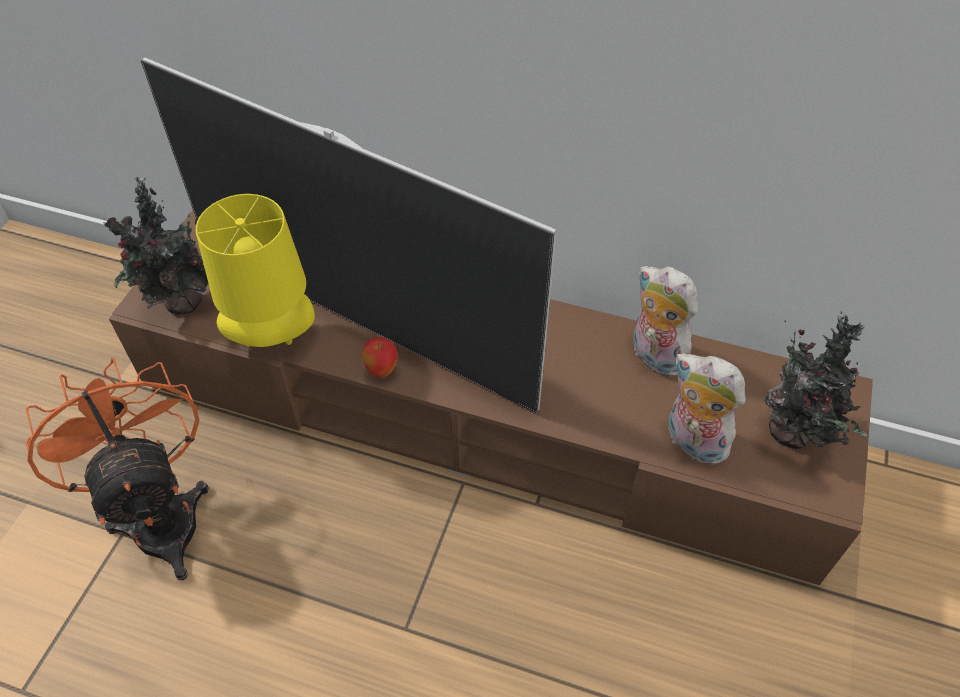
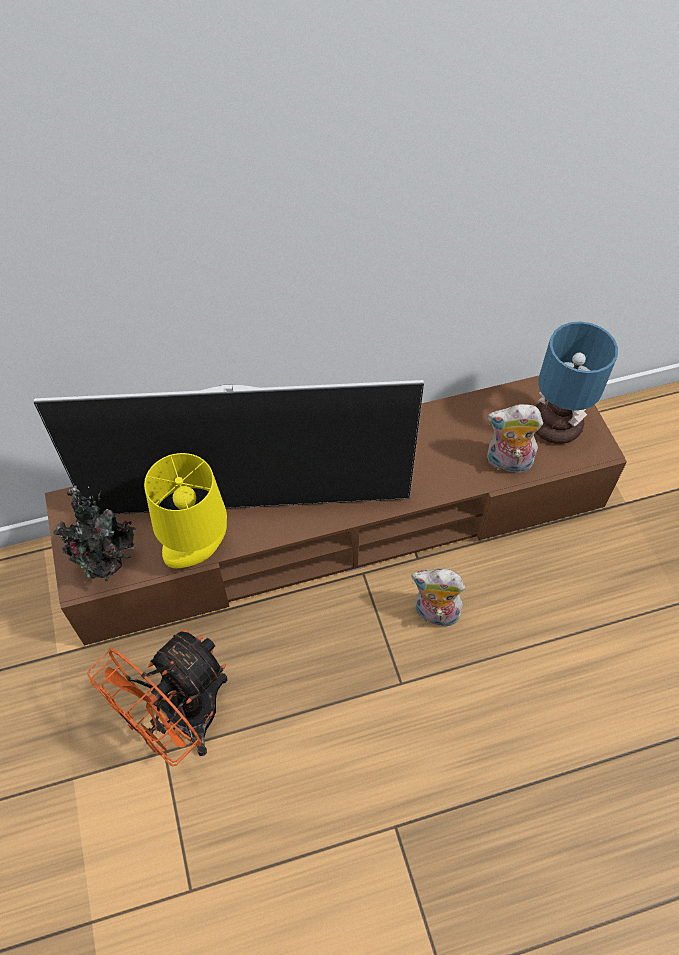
camera: 35 degrees left, 5 degrees up
(161, 515) = (180, 722): orange fan -> orange fan turned 75 degrees counterclockwise
(382, 371) = (290, 529): apple -> none
(653, 355) = (446, 421): plush toy -> plush toy (435, 614)
(794, 435) = (557, 425): potted plant -> table lamp

